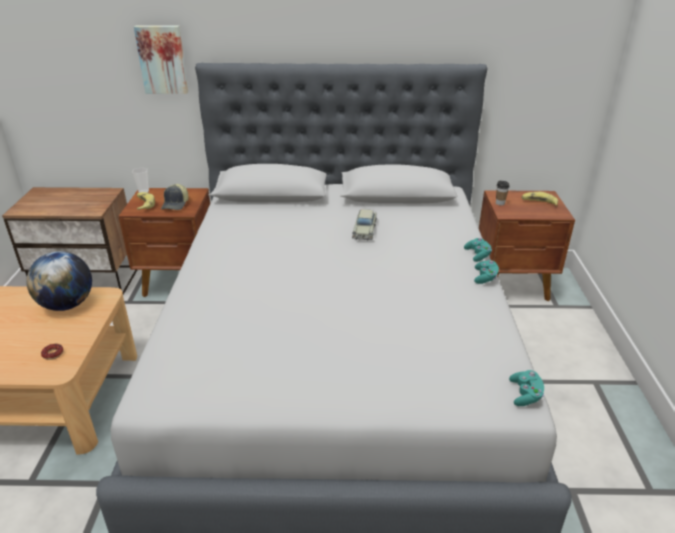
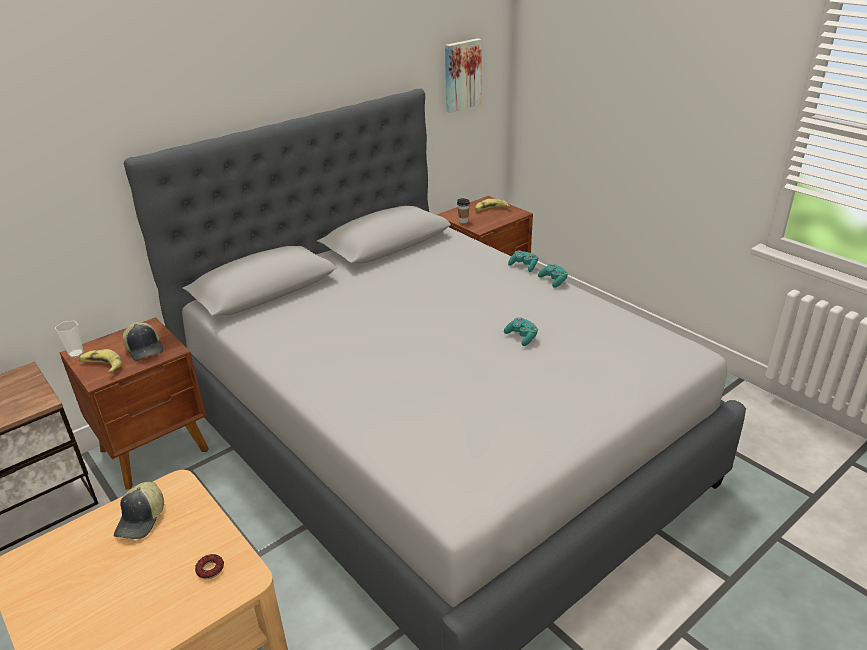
camera: 40 degrees left, 0 degrees up
(67, 305) = (142, 519): globe -> cap
(162, 59) = (66, 167): picture -> picture (461, 75)
(365, 230) = (409, 285): beige toy car -> none
(525, 395) = (687, 345): turquoise game controller -> turquoise game controller (522, 337)

